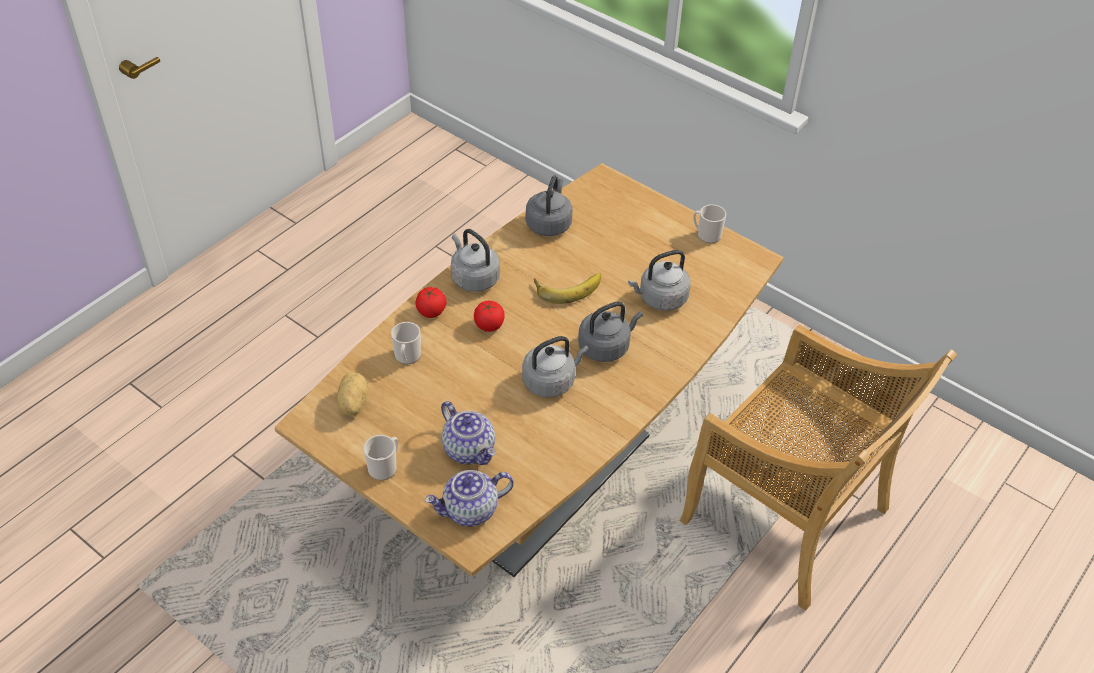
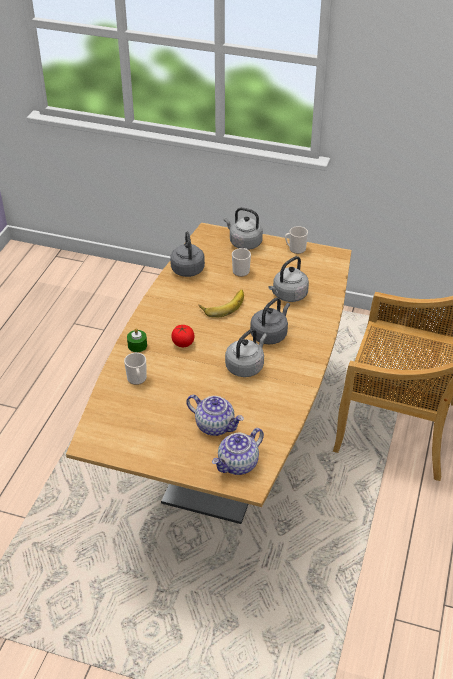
camera: 20 degrees left, 5 degrees down
(352, 404) = (115, 421): potato -> none
(385, 467) = (162, 455): mug -> mug (241, 270)
(431, 311) = (137, 345): tomato -> green candle
(473, 278) = (155, 316): grey kettle -> grey kettle (244, 243)

